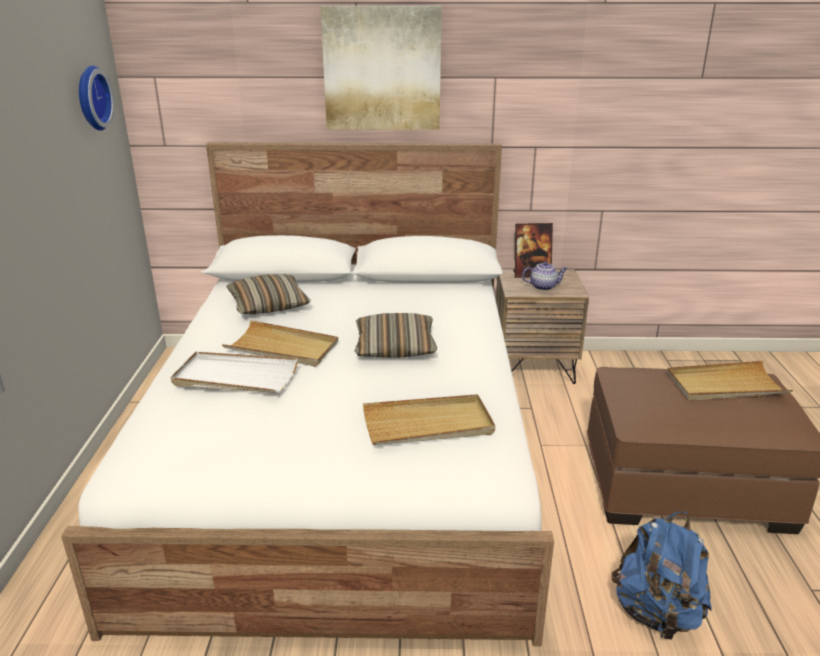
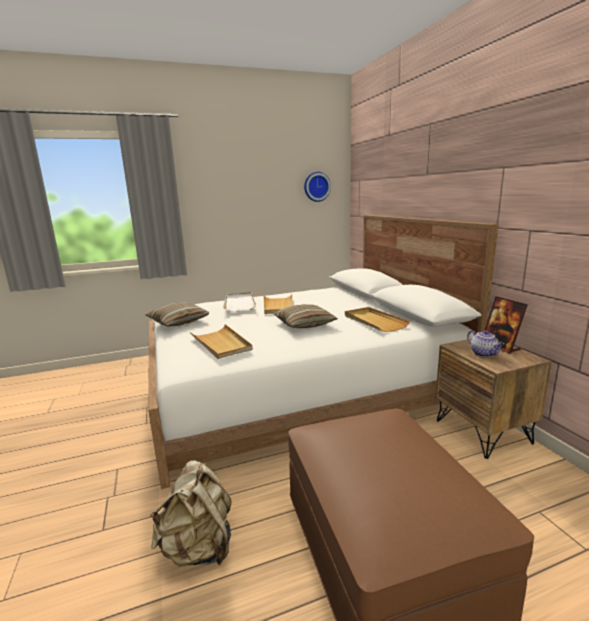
camera: 70 degrees right, 10 degrees down
(268, 305) = (323, 296): pillow -> pillow (178, 322)
(382, 69) = (436, 167): picture -> none
(656, 613) = (198, 548): blue backpack -> beige backpack
(725, 385) = (418, 473): beige tray -> beige tray (374, 321)

